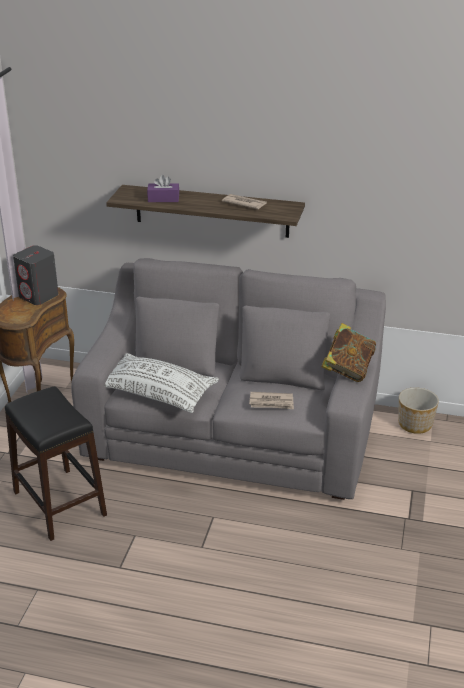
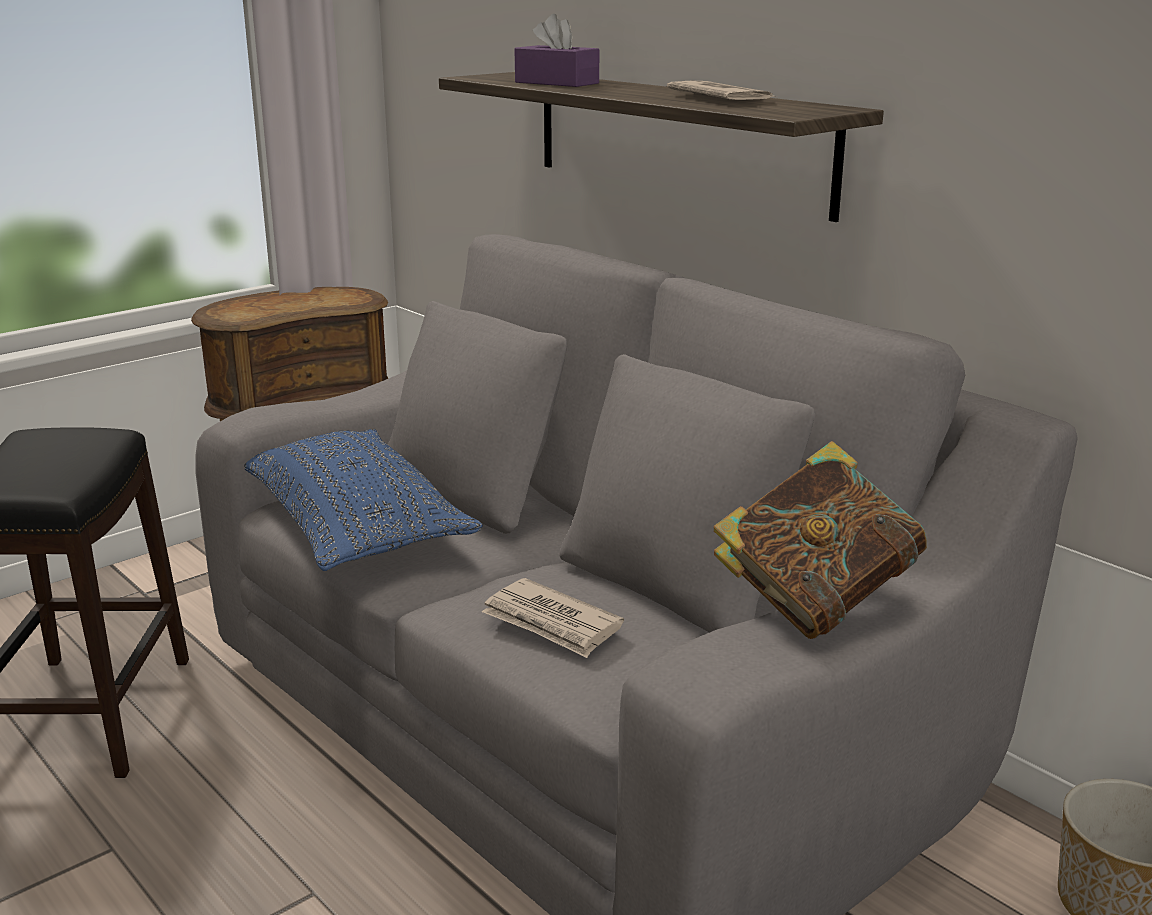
camera: 35 degrees right, 10 degrees down
(39, 296) = (328, 298): grey speaker -> none
(158, 393) = (353, 526): white pillow -> blue pillow

